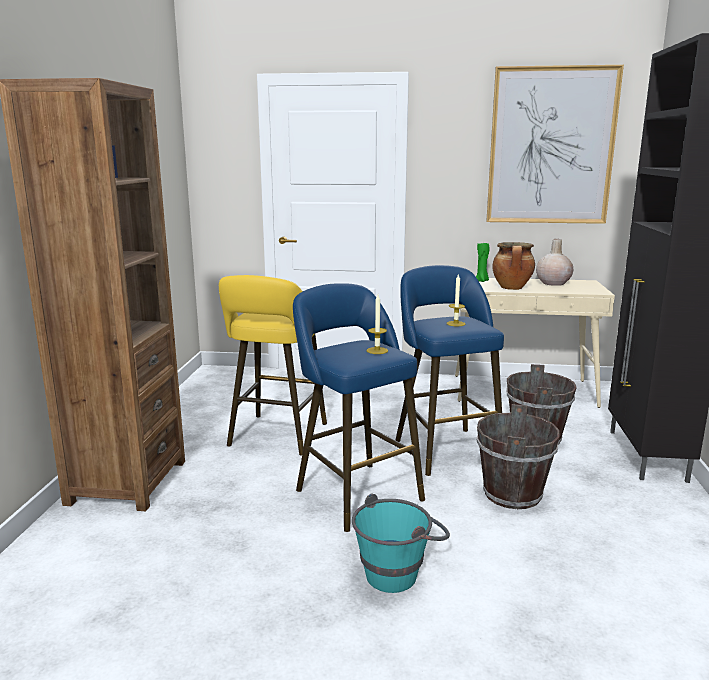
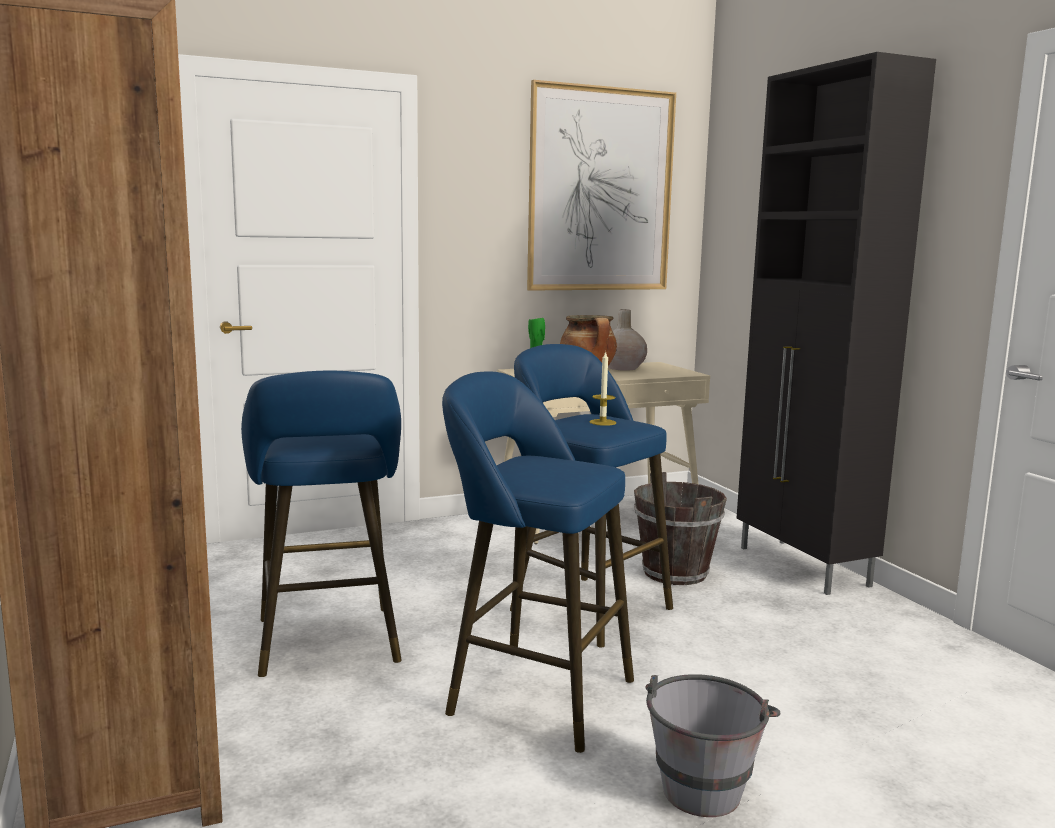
camera: 30 degrees left, 5 degrees down
(276, 437) = (328, 645): yellow stool -> blue stool
(377, 350) = (572, 465): candle -> none
(399, 571) = (704, 782): turquoise bucket -> grey bucket
(513, 494) = (723, 645): brown bucket -> none

